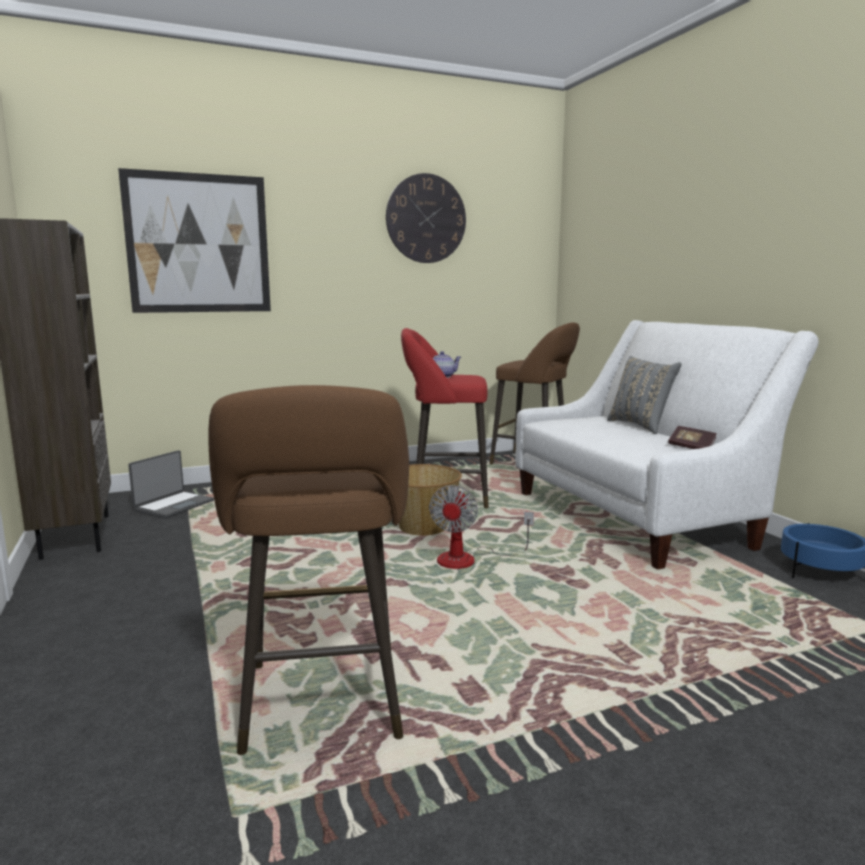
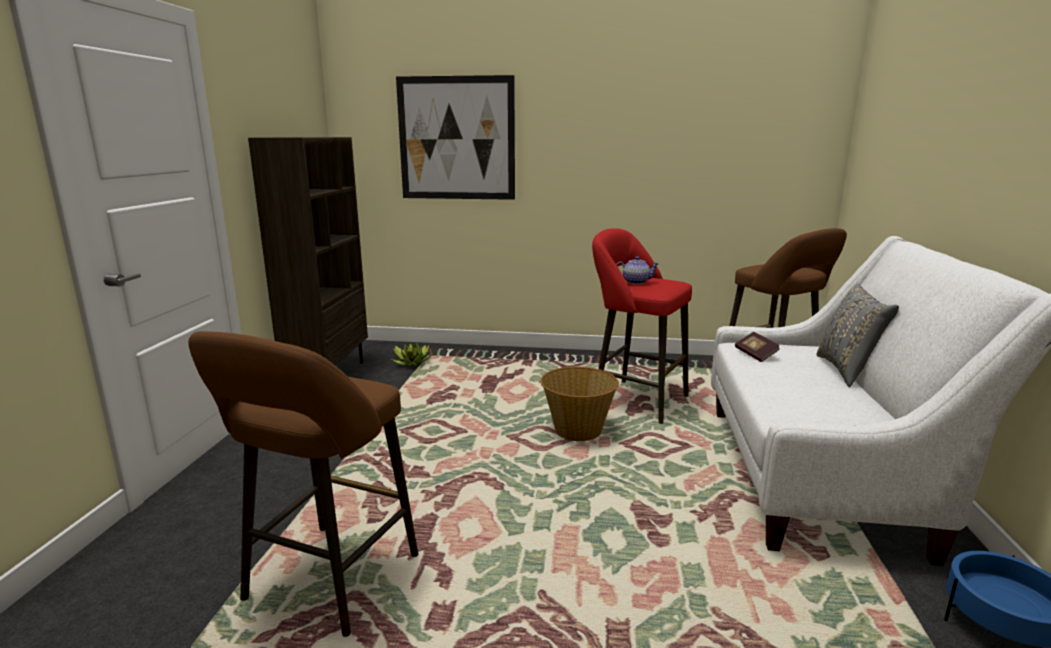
camera: 30 degrees right, 5 degrees up
(173, 506) = (412, 362): laptop -> potted plant
(426, 219) = (679, 106): wall clock -> none
(469, 559) = (583, 478): fan -> none
(691, 447) = (865, 417): book -> book (755, 354)

